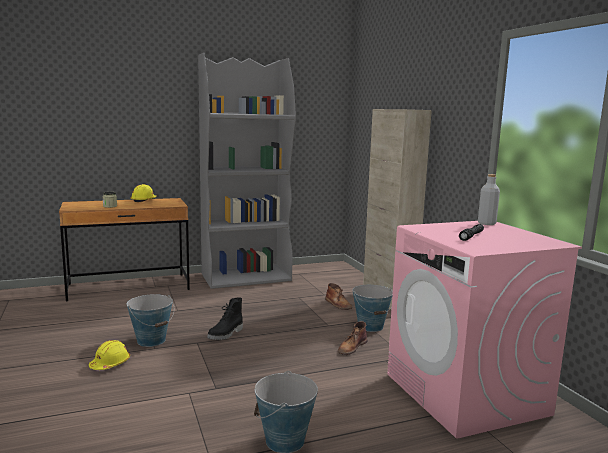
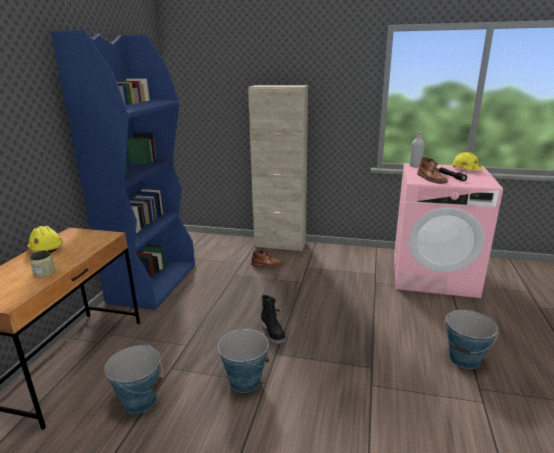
camera: 55 degrees left, 10 degrees up
(110, 364) = (277, 424): yellow hard hat -> yellow hard hat (465, 169)
(246, 277) = (153, 282): grey bookcase -> blue bookcase
(352, 347) = (346, 286): brown boot -> brown boot (431, 179)
(370, 326) = (319, 267): bucket -> bucket (140, 400)

